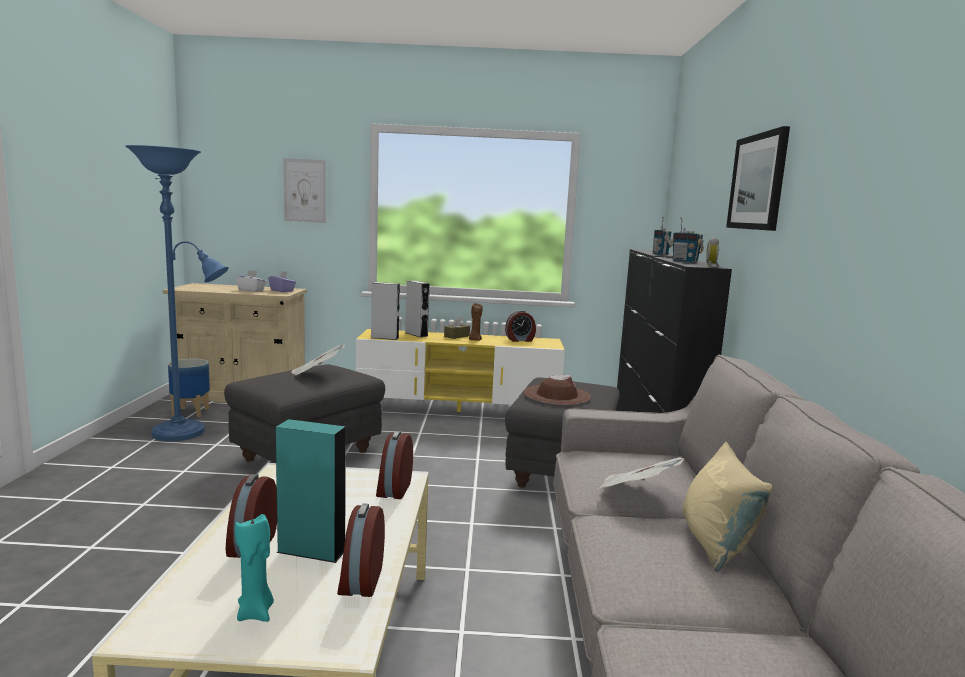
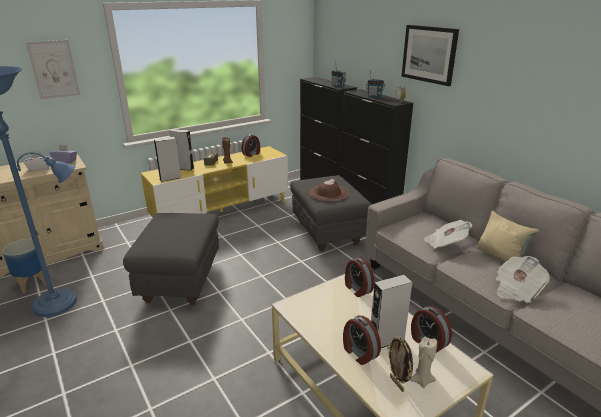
camera: 35 degrees left, 15 degrees up
(220, 597) = (397, 383): none -> picture frame
(256, 612) = (421, 380): turquoise candle -> beige candle
(311, 551) = (386, 340): turquoise speaker -> grey speaker
(316, 374) = (175, 226): newspaper -> newspaper (516, 290)

